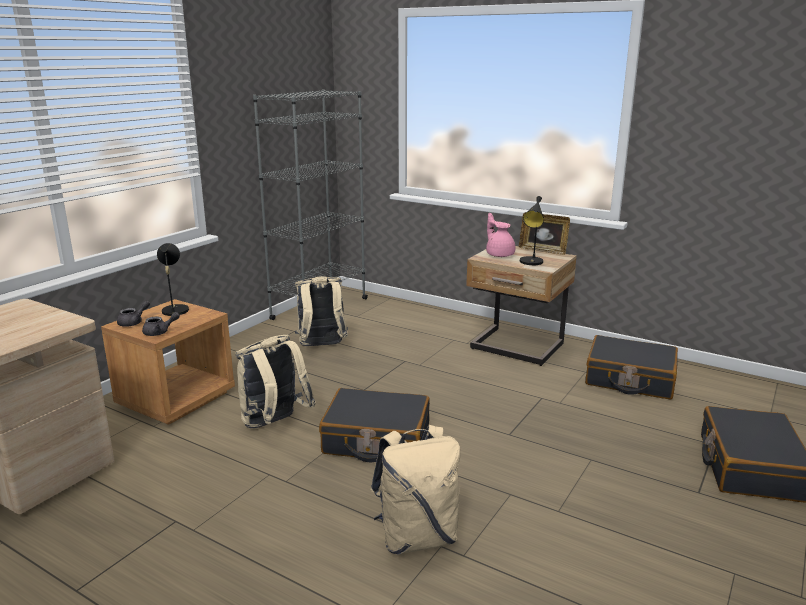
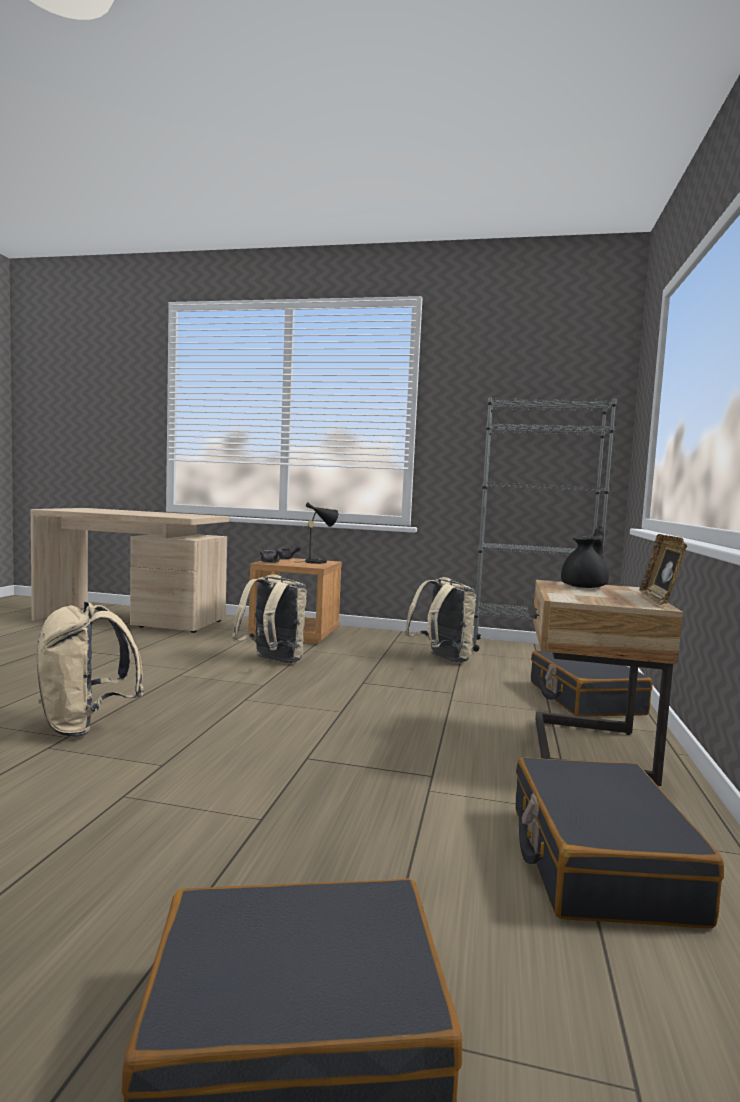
camera: 70 degrees right, 15 degrees down
(376, 440) = (261, 696): black suitcase -> black suitcase (584, 698)
(499, 254) = (585, 587): pink teapot -> black teapot
(531, 263) = (576, 595): black table lamp -> none

